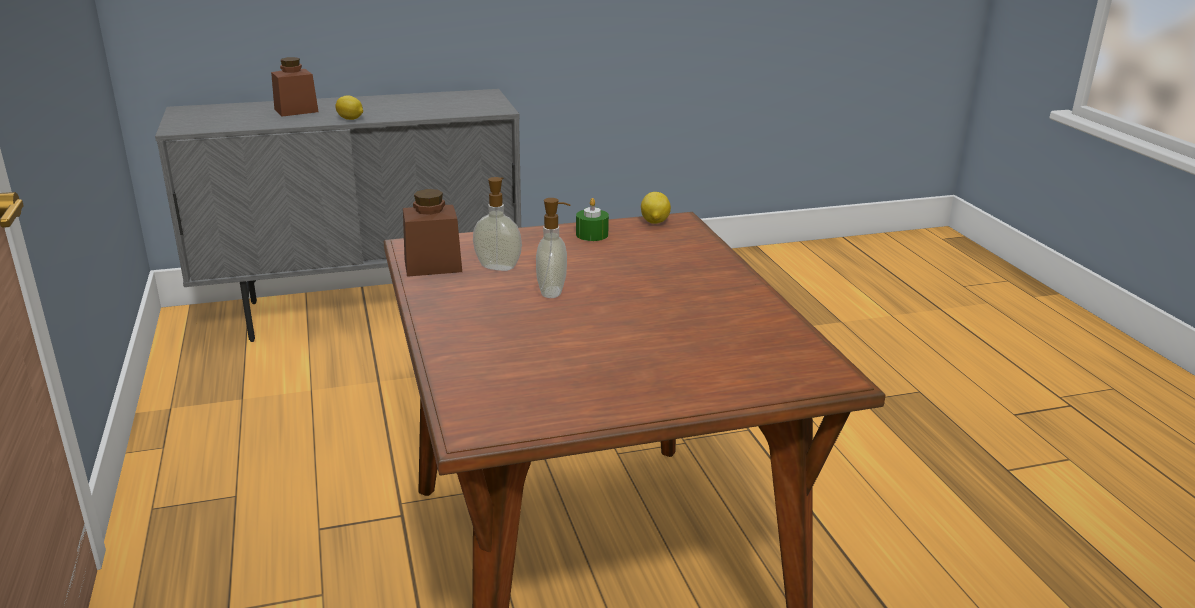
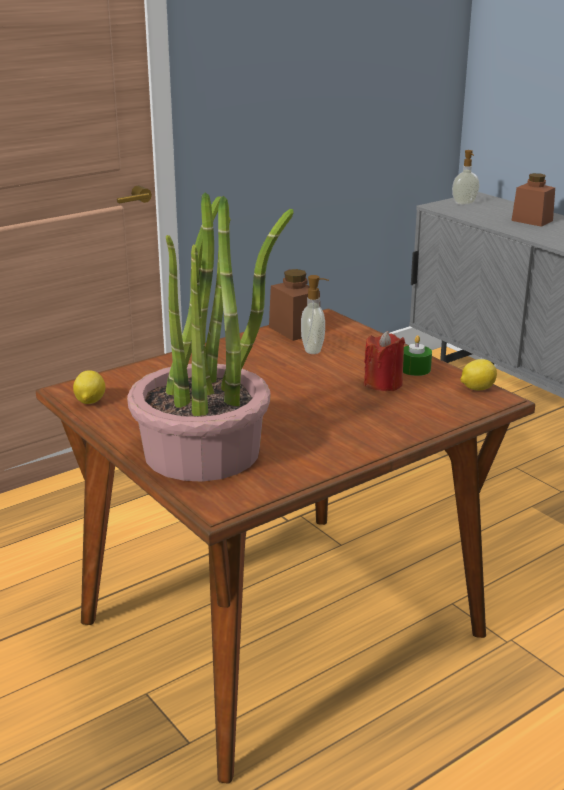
camera: 70 degrees right, 0 degrees up
(351, 119) = (541, 238): lemon -> lemon (89, 402)
(553, 292) = (286, 375): soap dispenser -> soap dispenser (464, 203)
(613, 254) = (383, 384): none -> red candle
(712, 366) = (203, 451): none -> potted plant

